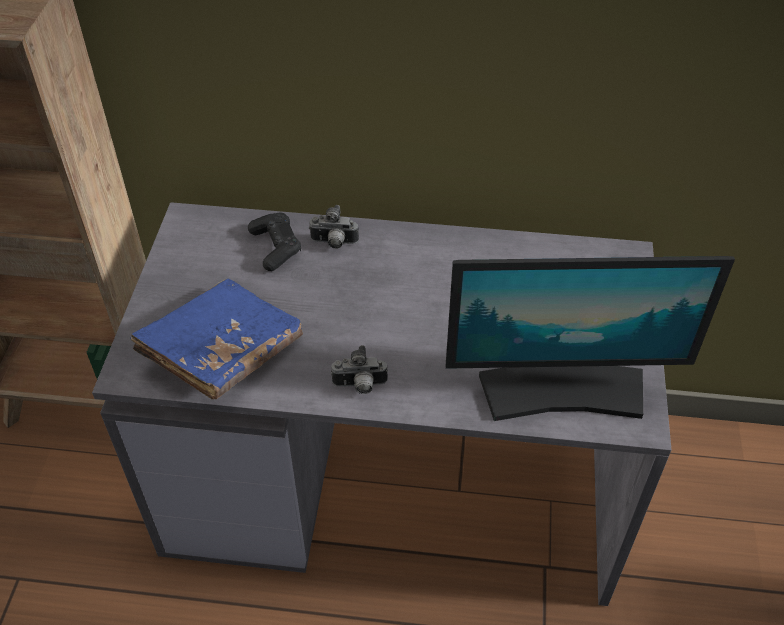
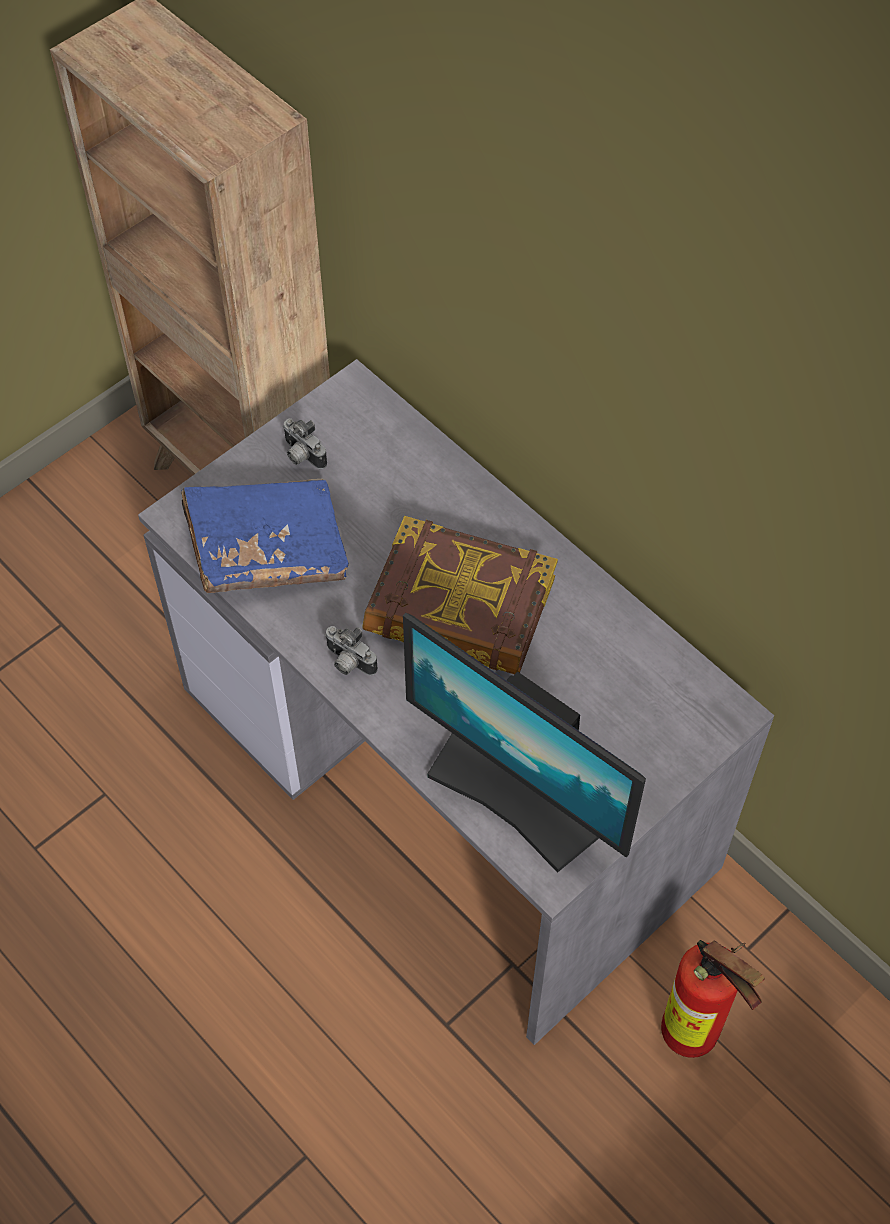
camera: 40 degrees right, 10 degrees up
(276, 247) = (405, 472): black game controller -> none
(334, 243) = (461, 504): camera -> camera (301, 456)
(399, 303) = (459, 607): none -> book
(687, 525) = (695, 1038): none -> fire extinguisher

